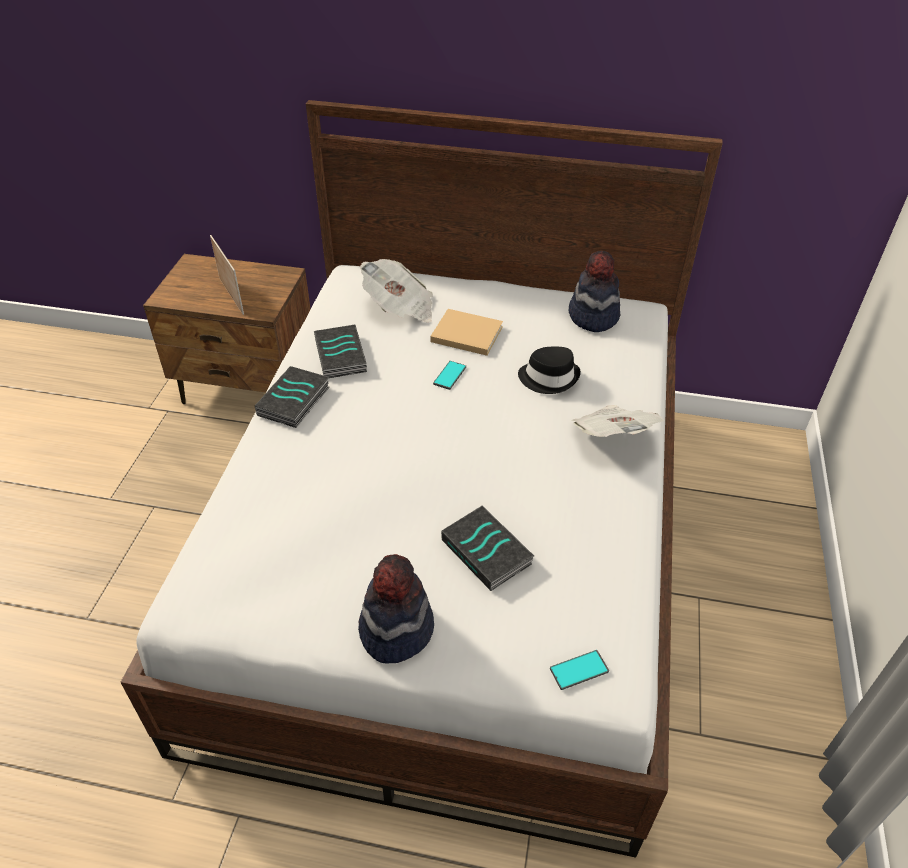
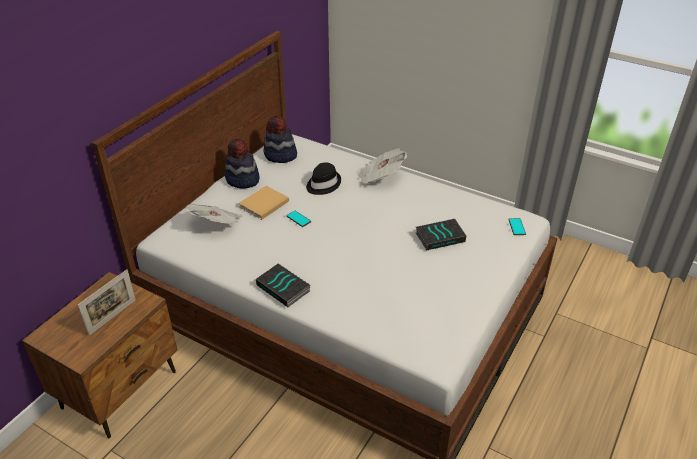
camera: 70 degrees left, 5 degrees down
(231, 296) = (112, 317): picture frame -> picture frame turned 135 degrees clockwise
(342, 356) = (251, 259): book -> none
(395, 629) = (478, 278): hat -> hat (242, 180)

